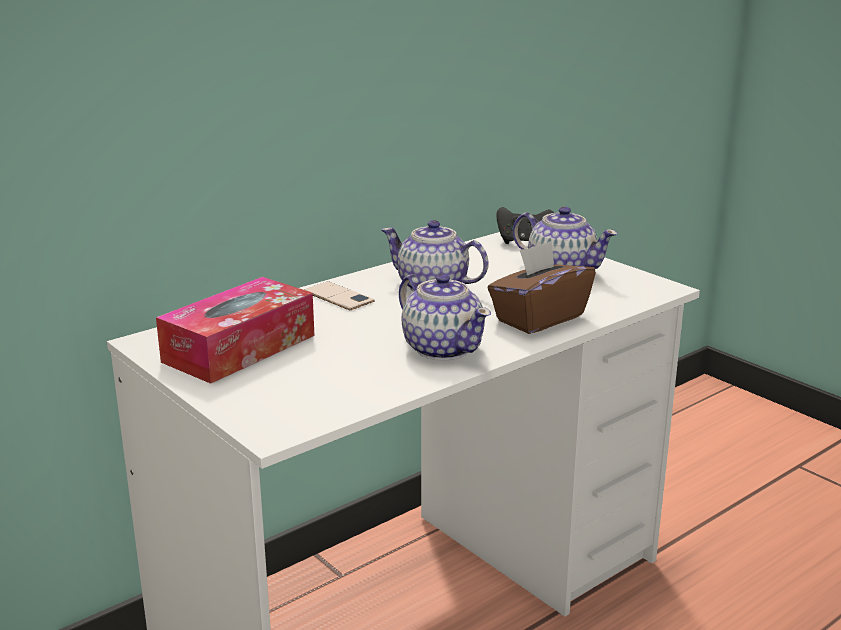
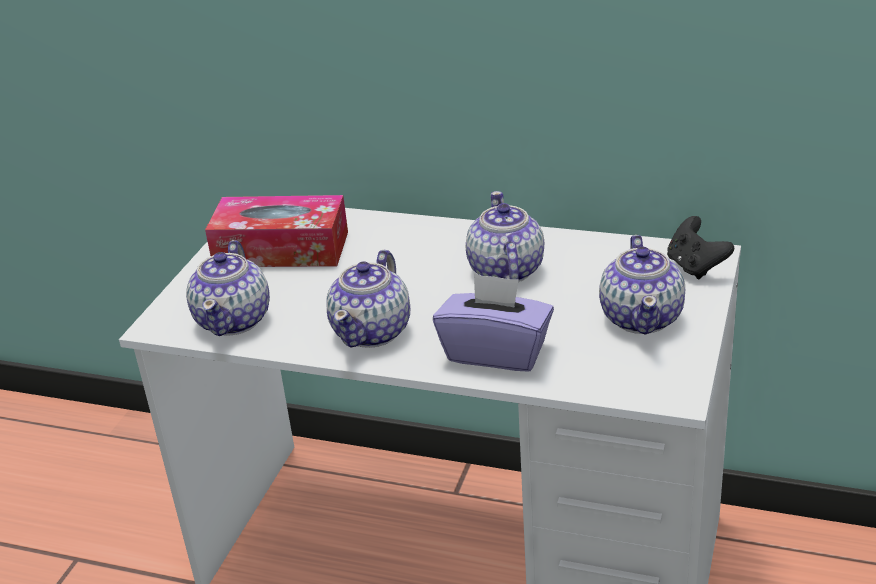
camera: 60 degrees right, 10 degrees up
(327, 395) = (234, 320): none -> teapot
(338, 297) = (428, 240): phone -> none
(539, 318) = (496, 352): brown tissue box -> purple tissue box

